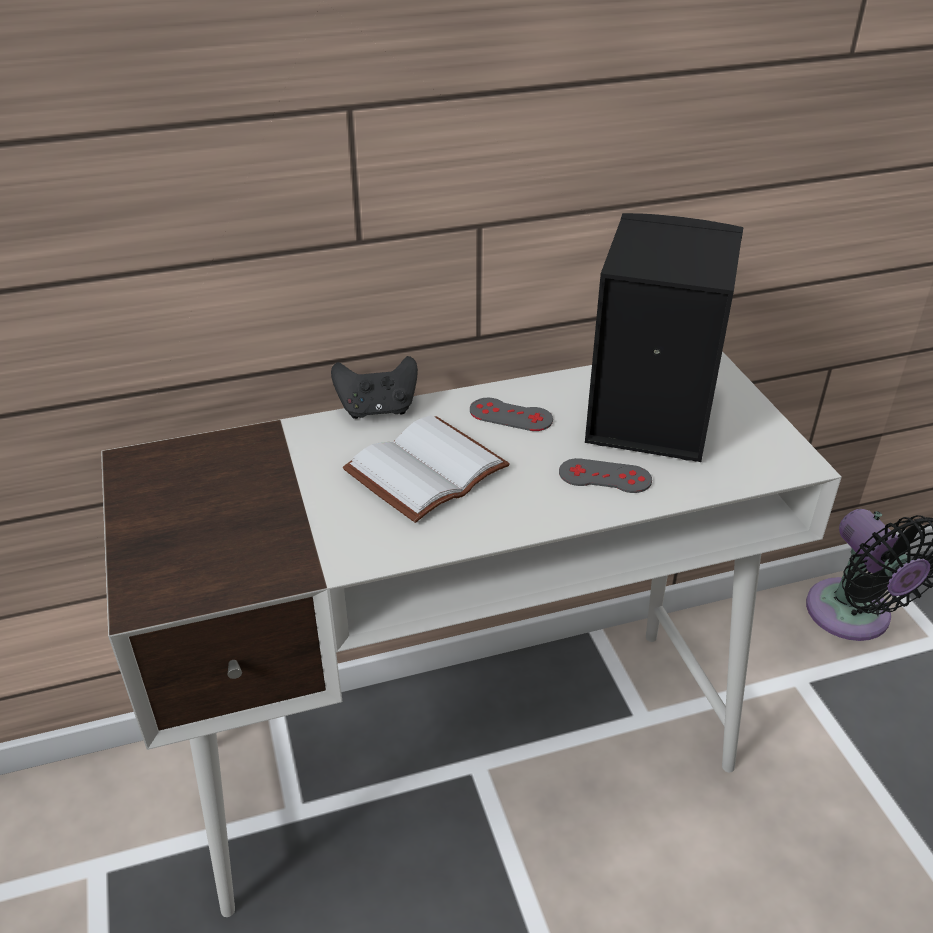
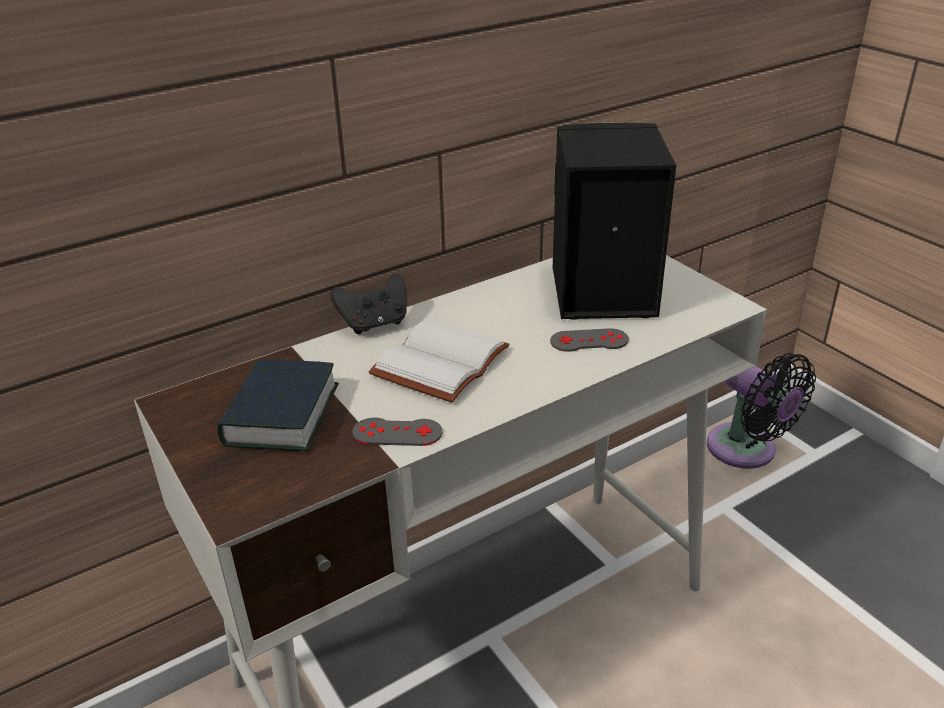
camera: 15 degrees left, 5 degrees down
(235, 499) = (281, 415): none -> book
(511, 415) = (490, 309): grey game controller -> grey game controller (397, 432)

